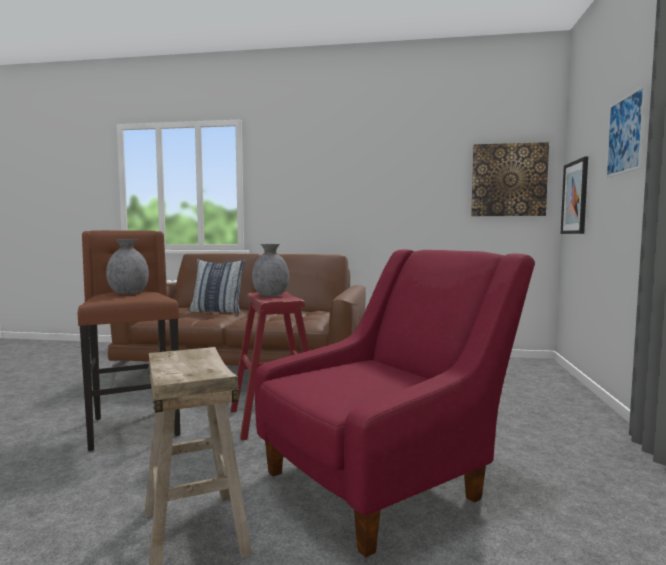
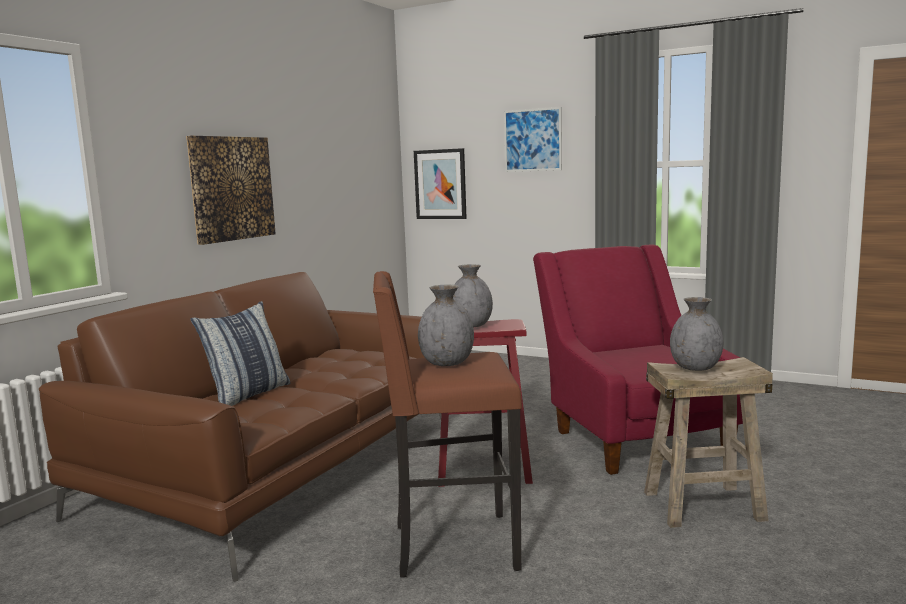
camera: 70 degrees left, 5 degrees up
(194, 361) = (695, 368): none -> grey vase
(508, 180) = (372, 164): picture -> picture (231, 188)

